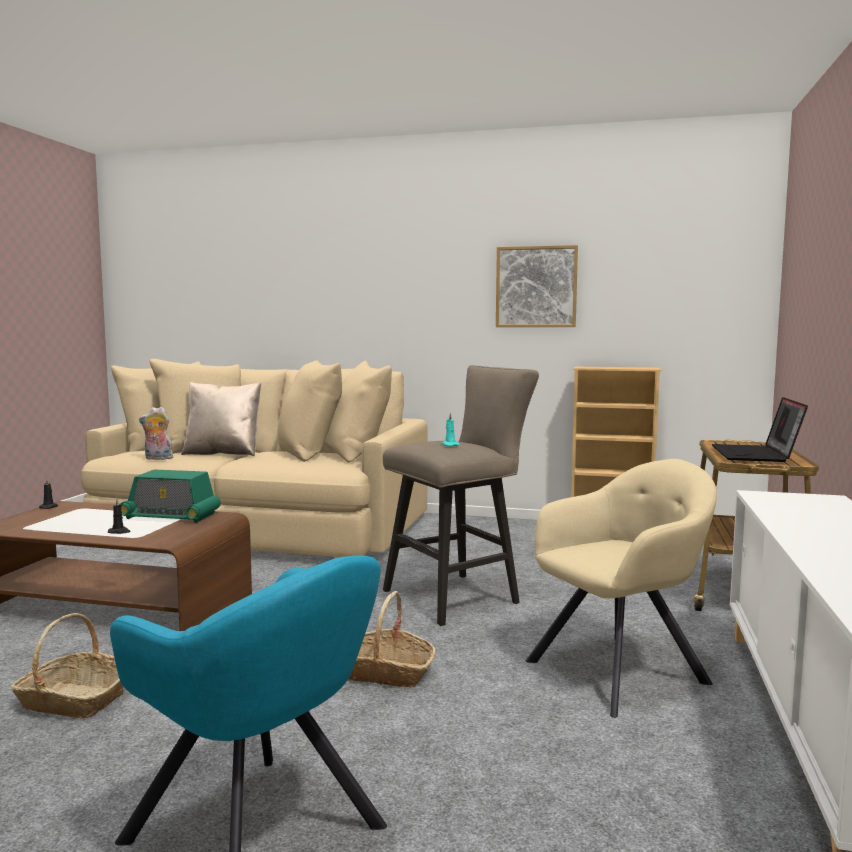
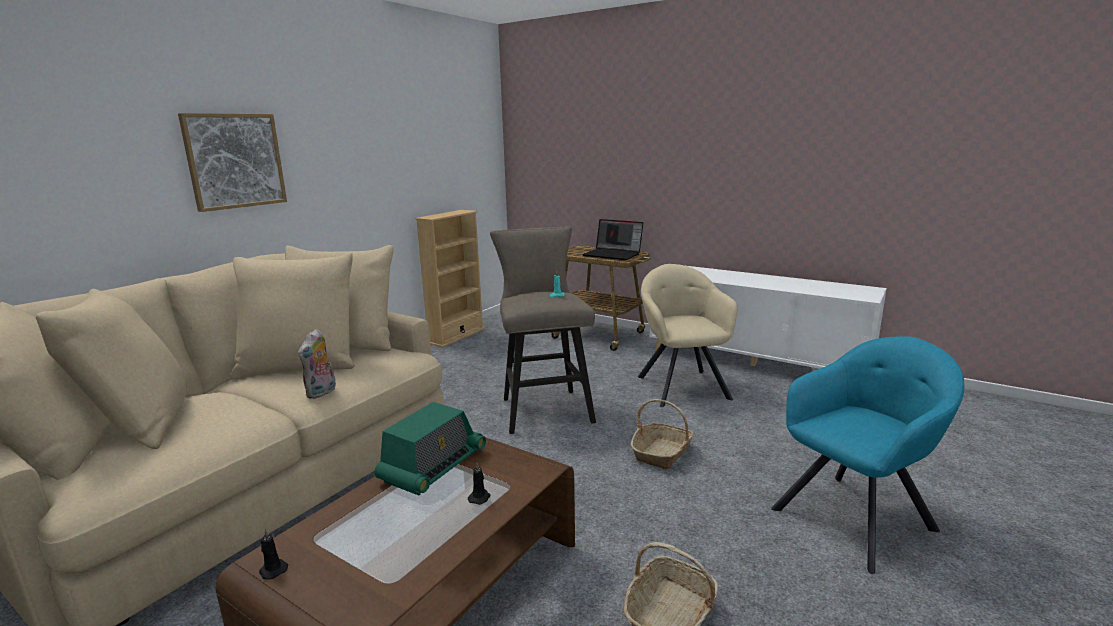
camera: 70 degrees left, 10 degrees up
(157, 459) = (185, 451): plush toy -> plush toy (322, 393)
(223, 453) = (227, 406): beige pillow -> none
(536, 287) = (378, 151): picture -> picture (235, 161)

